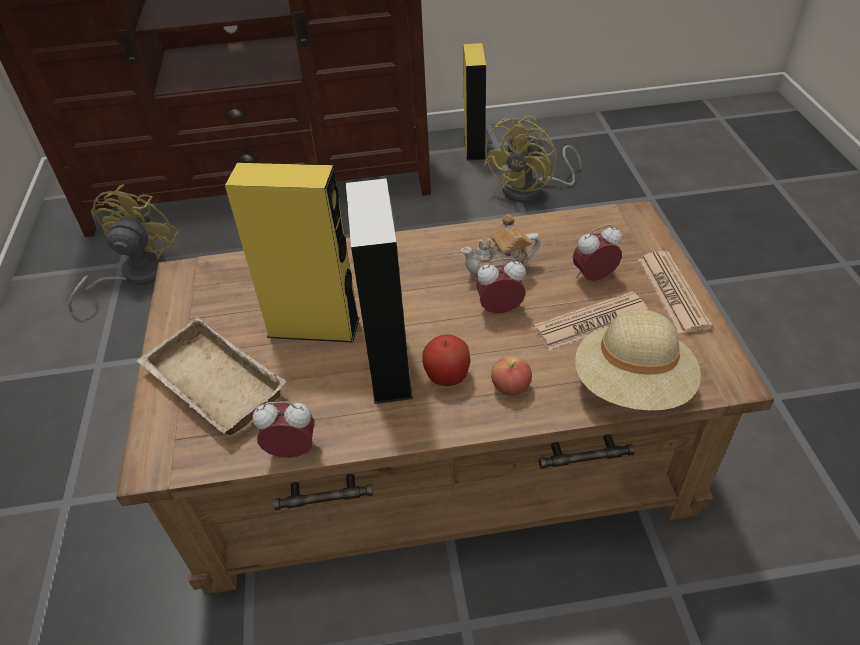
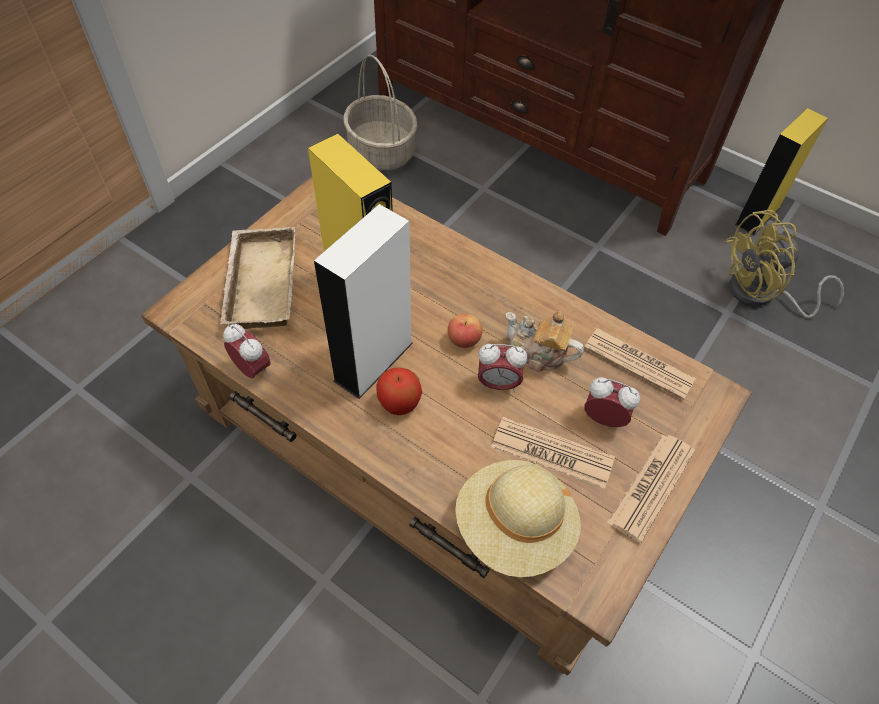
camera: 40 degrees right, 10 degrees up
(135, 275) = (381, 151): yellow fan -> basket
(499, 309) = (498, 383): alarm clock -> alarm clock turned 150 degrees clockwise
(510, 387) = (430, 449): apple -> apple (464, 339)
(570, 231) = (638, 363): none -> newspaper

